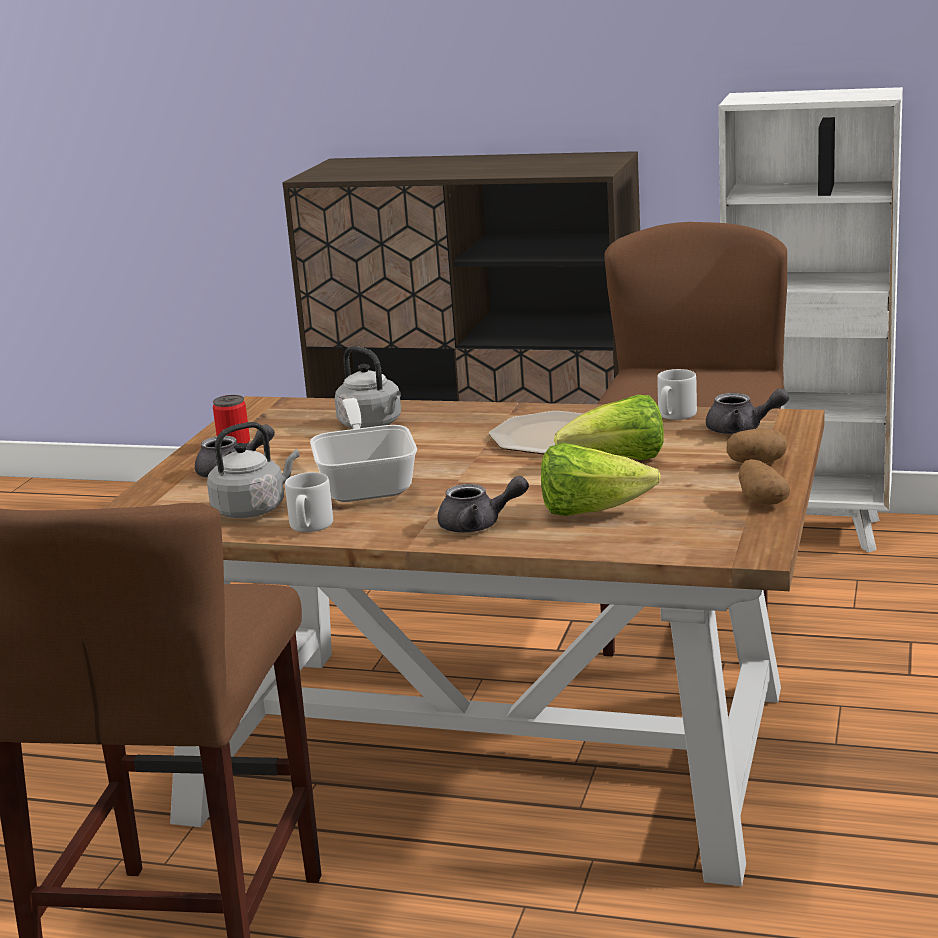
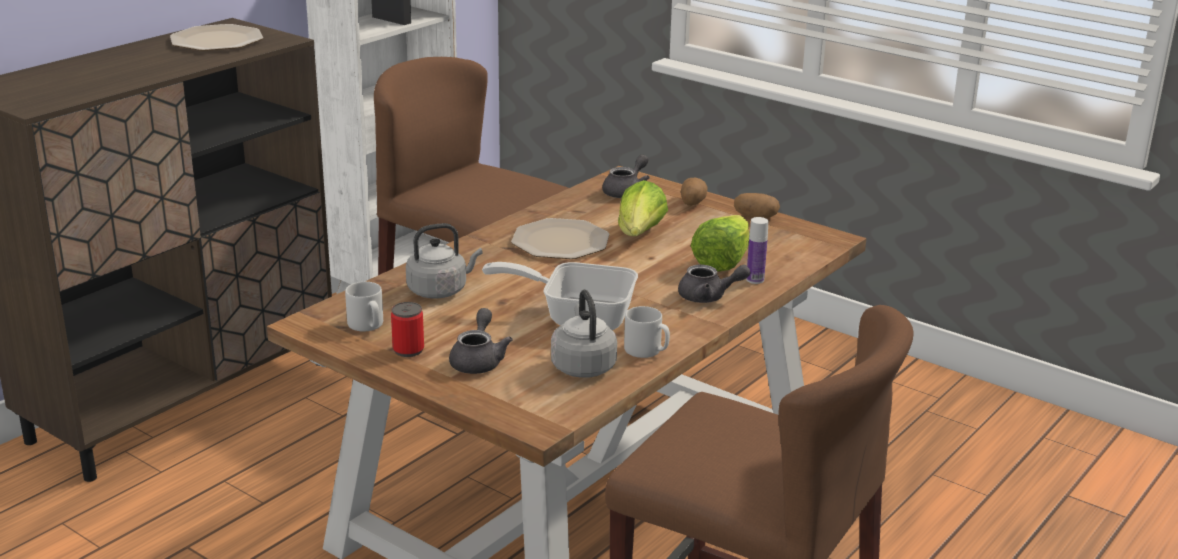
camera: 70 degrees left, 5 degrees up
(479, 525) = (708, 297): grey teapot -> grey teapot turned 75 degrees clockwise
(555, 163) = (216, 41): none -> plate
(557, 536) = (755, 280): none -> bottle
(675, 415) = (572, 200): grey mug -> grey mug (367, 326)

